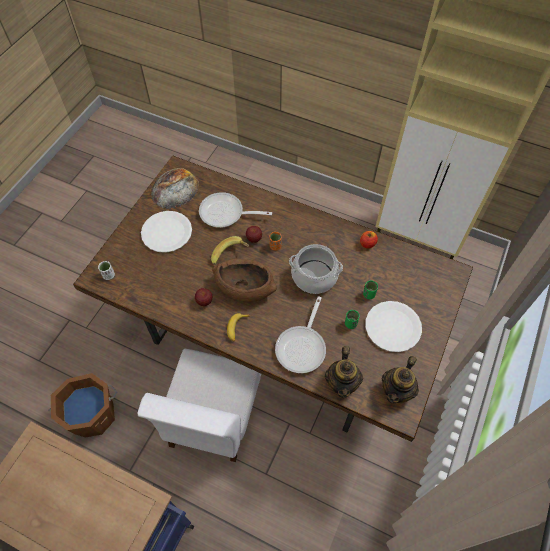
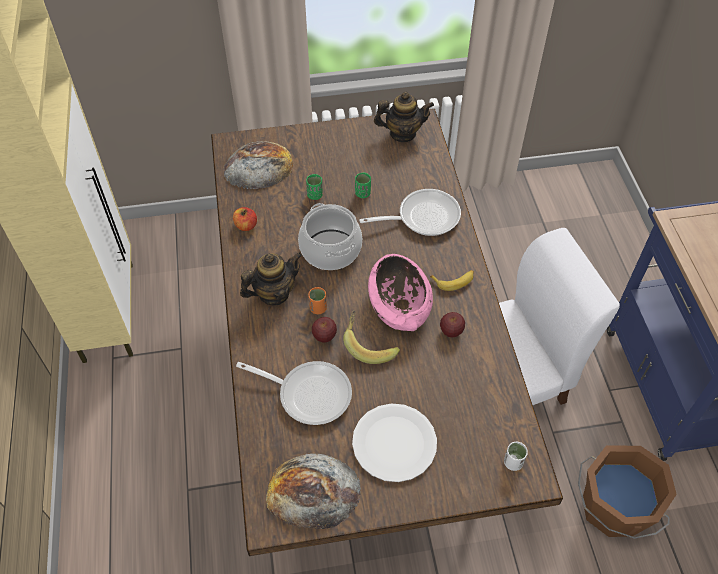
camera: 125 degrees left, 5 degrees down
(225, 213) = (309, 393): frying pan -> frying pan turned 45 degrees counterclockwise
(244, 287) = (399, 305): brown bowl -> pink bowl
(342, 383) = (431, 171): teapot -> teapot (273, 293)
(392, 327) = (338, 162): white plate -> none
(419, 277) = (258, 166): none -> bread

